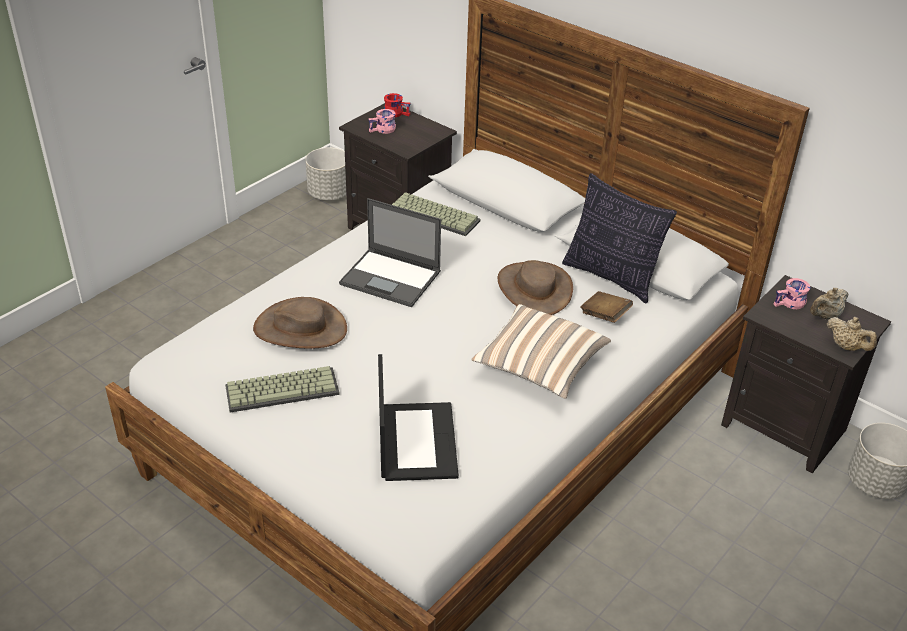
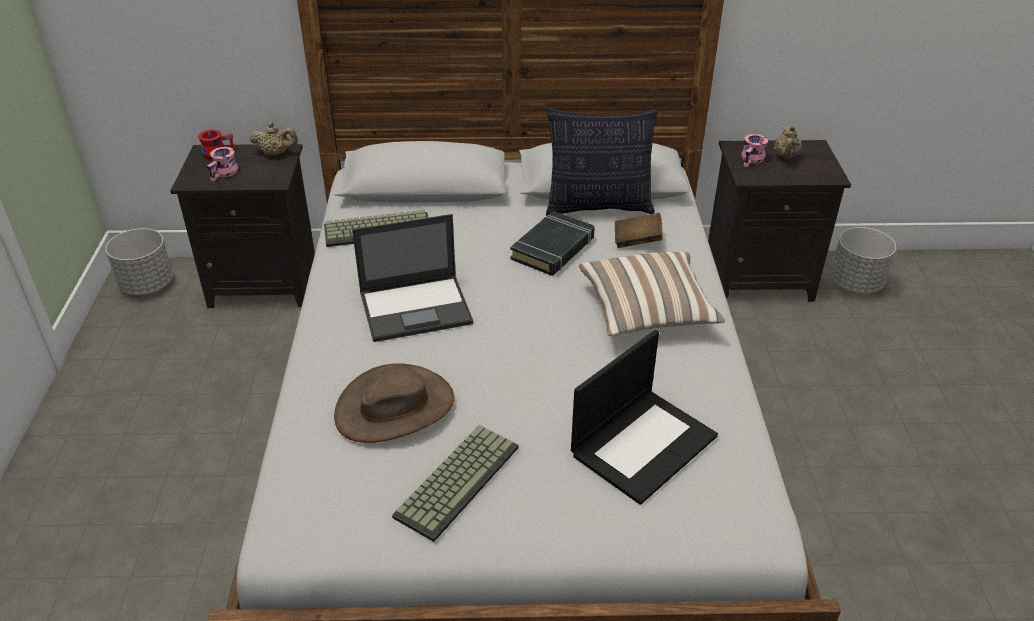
camera: 40 degrees left, 0 degrees up
(416, 441) = (643, 444): laptop -> laptop turned 90 degrees clockwise
(534, 289) = (553, 249): brown hat -> black book
(847, 347) = (828, 172): beige teapot -> beige teapot (276, 153)

